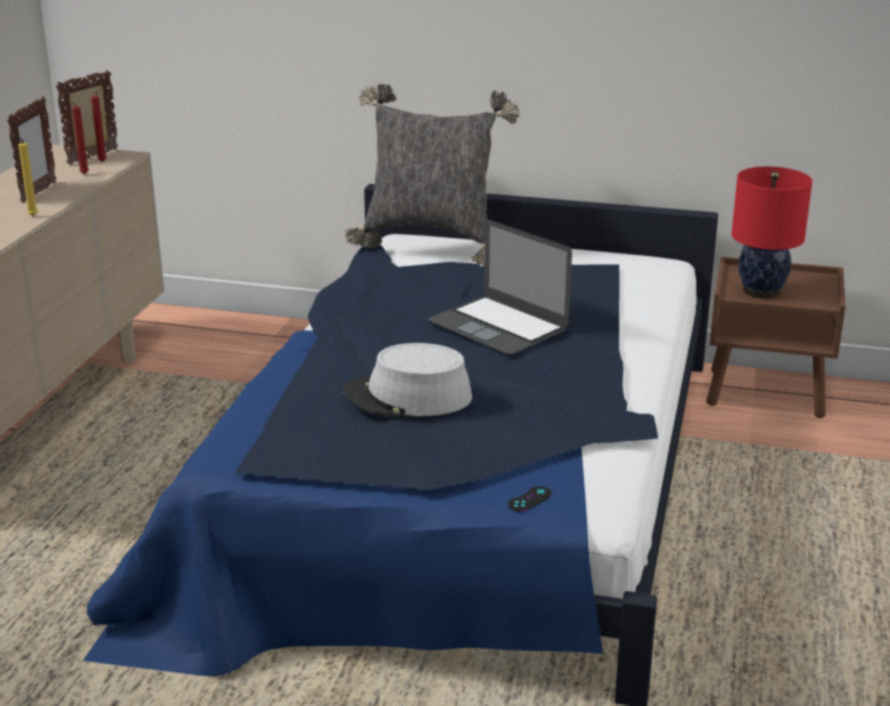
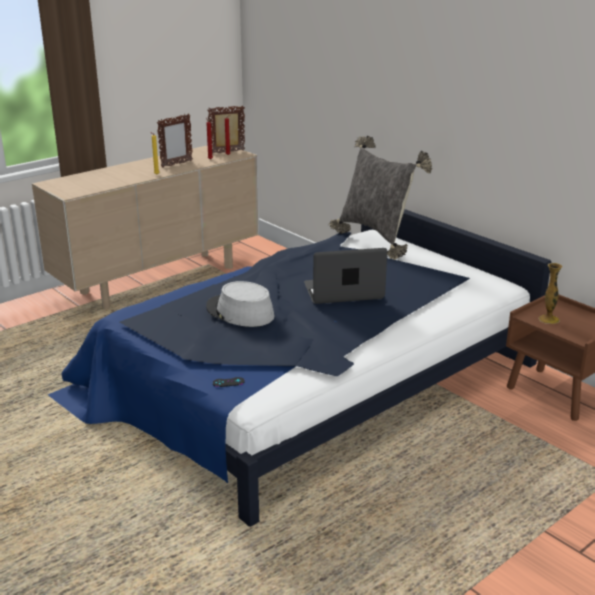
camera: 35 degrees right, 0 degrees up
(498, 325) = (343, 291): laptop -> laptop turned 90 degrees clockwise
(761, 291) = (549, 319): red table lamp -> vase

